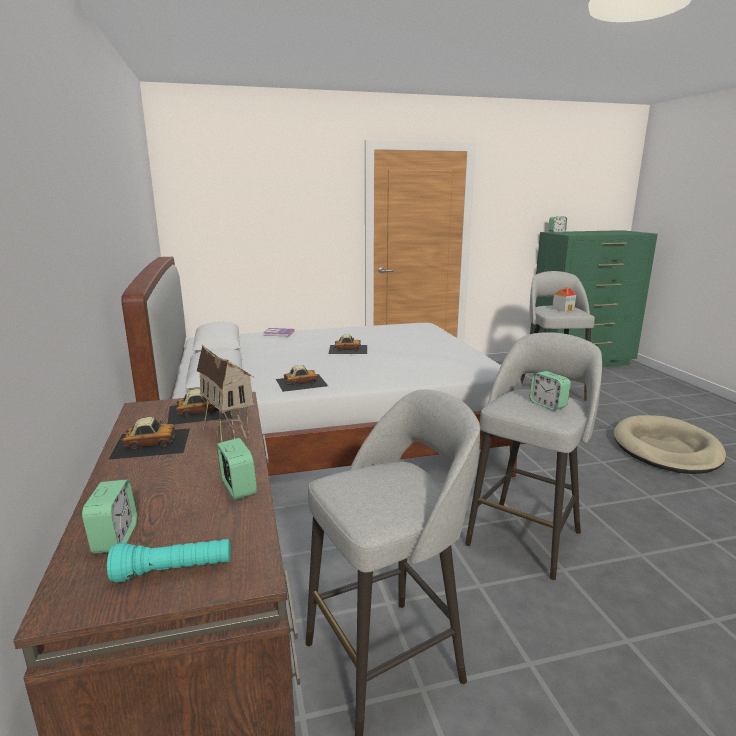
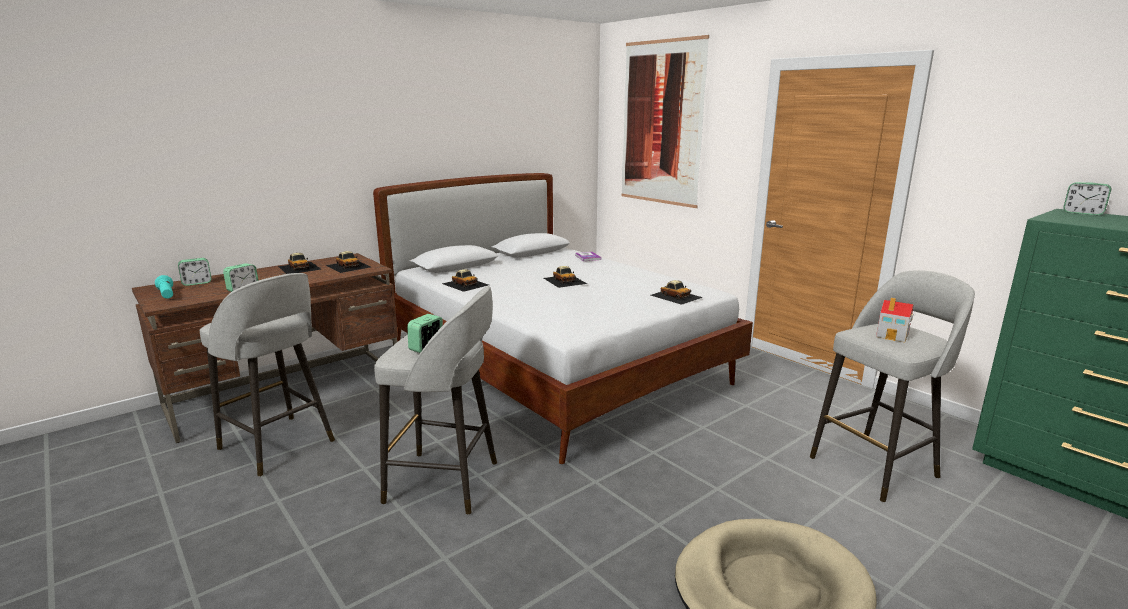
camera: 65 degrees right, 0 degrees up
(229, 435) = (312, 277): toy house -> none
(252, 195) = (661, 123): none -> picture
(427, 331) = (676, 296): none -> toy car

